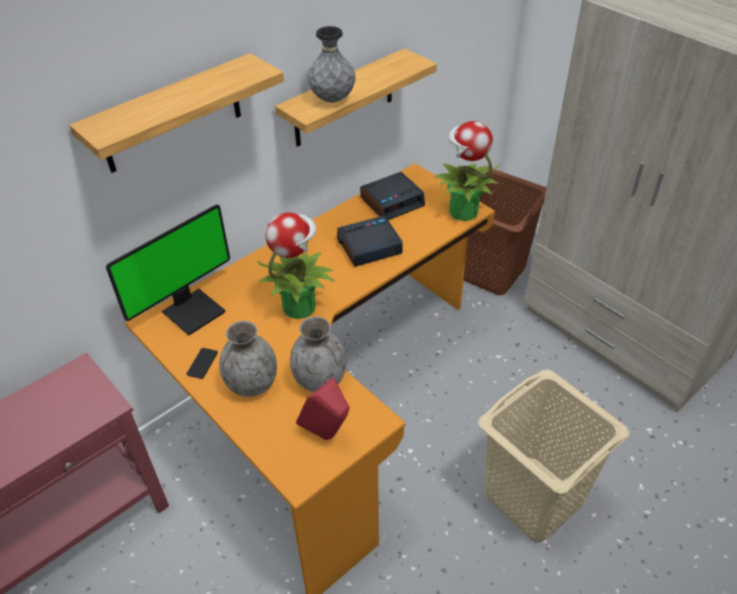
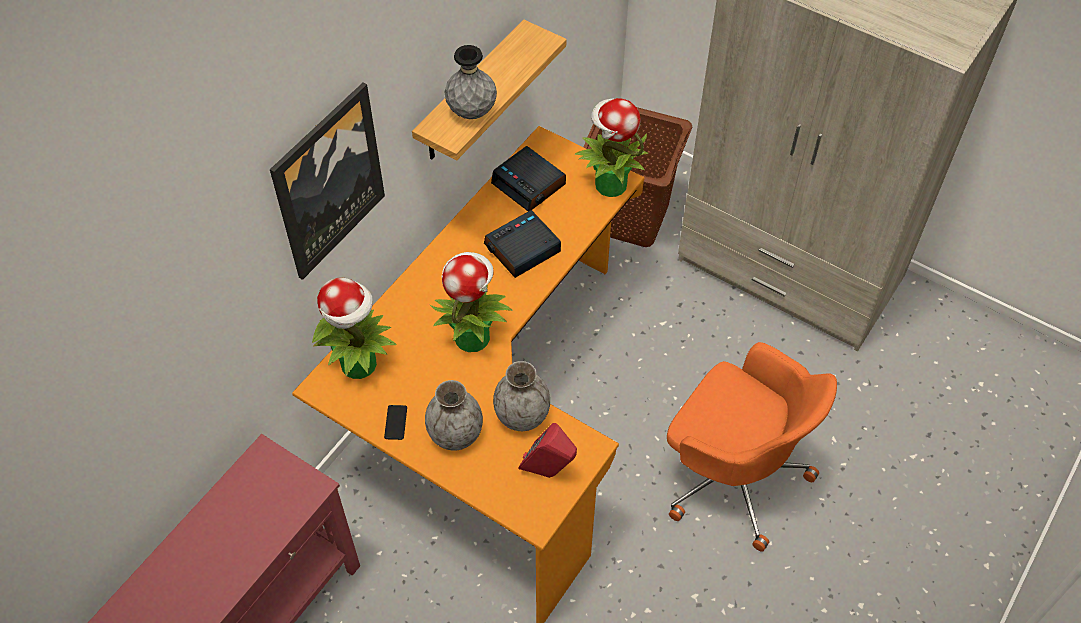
camera: 15 degrees left, 10 degrees up
(172, 115) = (328, 181): shelf -> picture
(193, 310) = (360, 364): monitor -> potted plant
(392, 201) = (529, 184): alarm clock -> alarm clock turned 90 degrees clockwise
(533, 499) = (732, 475): beige laundry basket -> orange office chair

